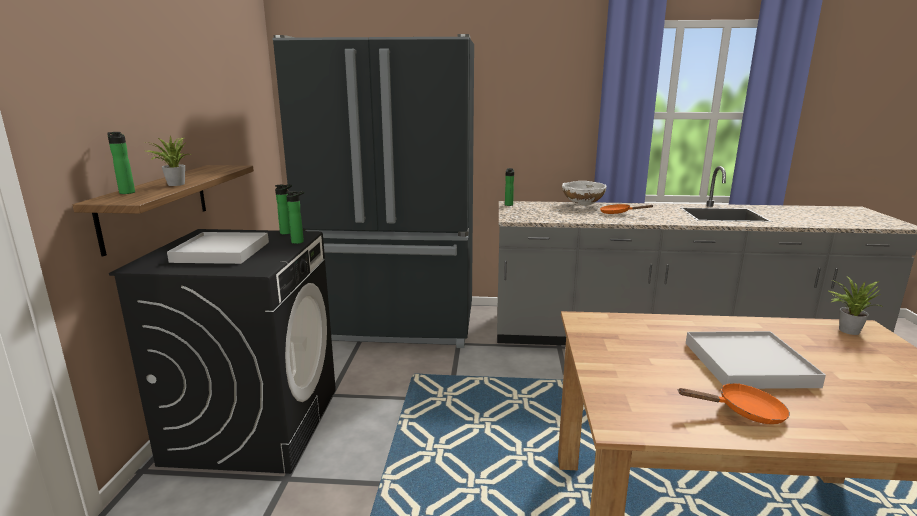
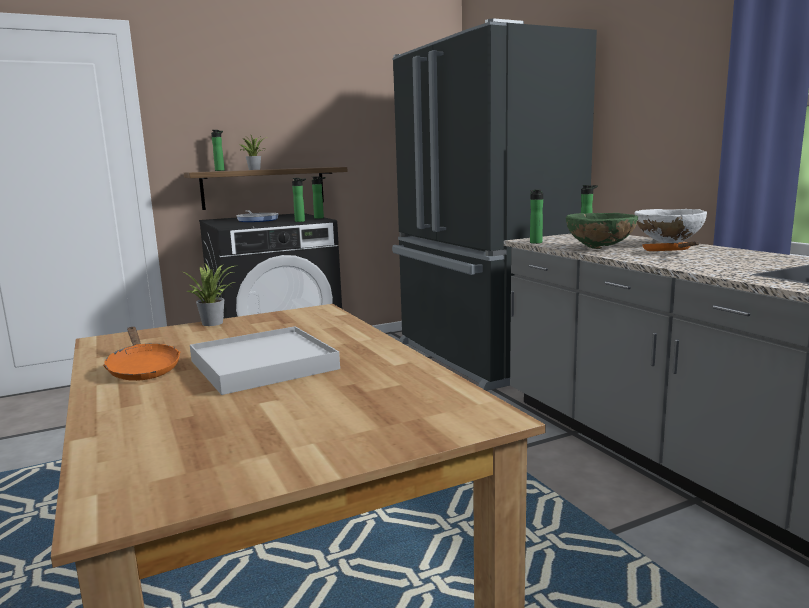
camera: 60 degrees right, 5 degrees down
(221, 252) = (257, 220): white tray -> frying pan
(526, 219) = (535, 242): none -> bottle
(578, 217) = (600, 248): none -> green bowl
(846, 330) = (456, 405): potted plant -> potted plant (214, 322)

